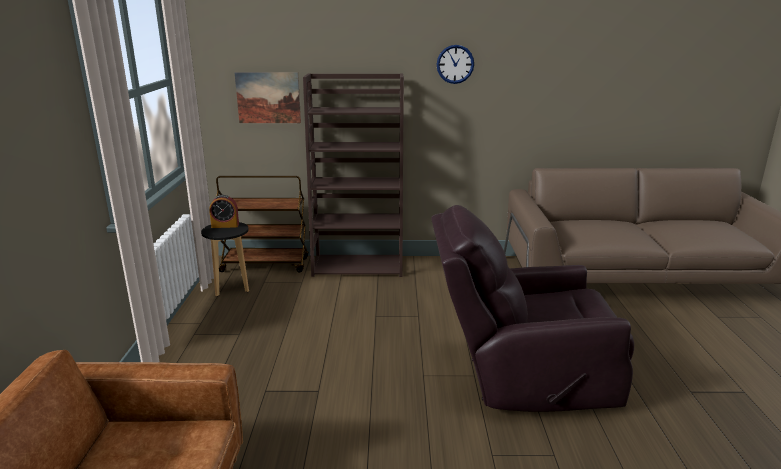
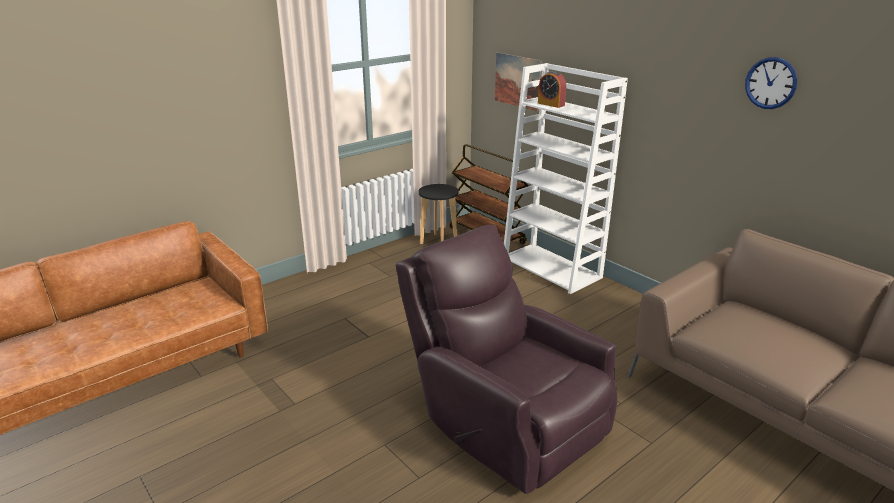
camera: 50 degrees right, 5 degrees up
(225, 225) = (443, 188): alarm clock -> alarm clock (551, 104)
(359, 266) = (552, 268): brown bookcase -> white bookcase
(455, 64) = (685, 76): wall clock -> wall clock (771, 83)

